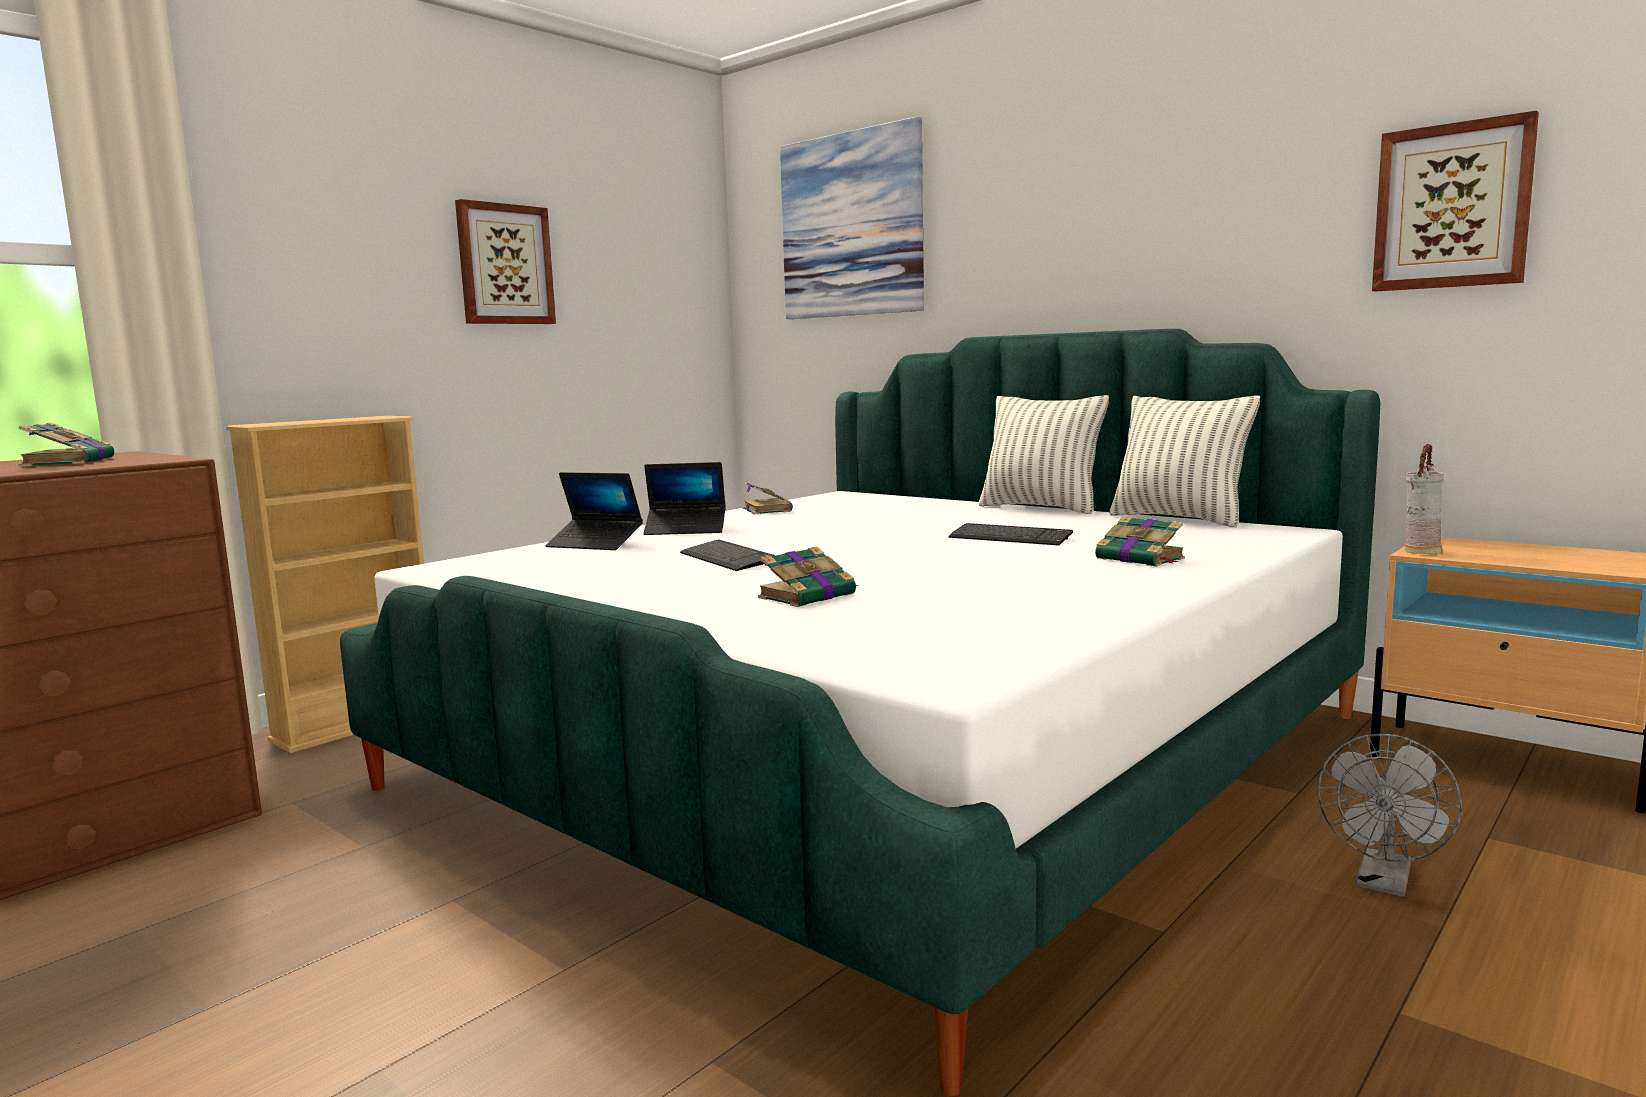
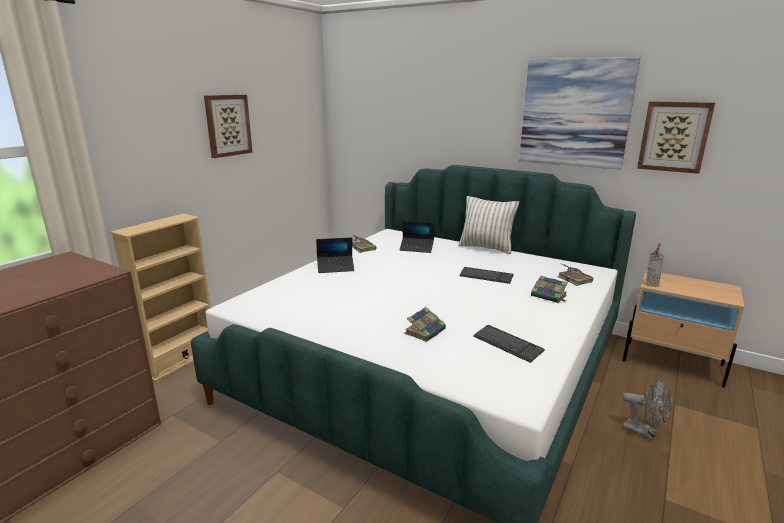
camera: 10 degrees left, 10 degrees up
(69, 462) = (51, 274): book -> book (574, 279)
(595, 544) = (300, 282): laptop -> laptop (416, 248)
(727, 558) = (370, 296): keyboard -> keyboard (507, 344)
(851, 225) = (392, 101): picture -> picture (575, 113)
(1179, 519) = (549, 259): pillow -> none
(1383, 883) = (644, 432): grey fan -> grey fan turned 75 degrees counterclockwise

